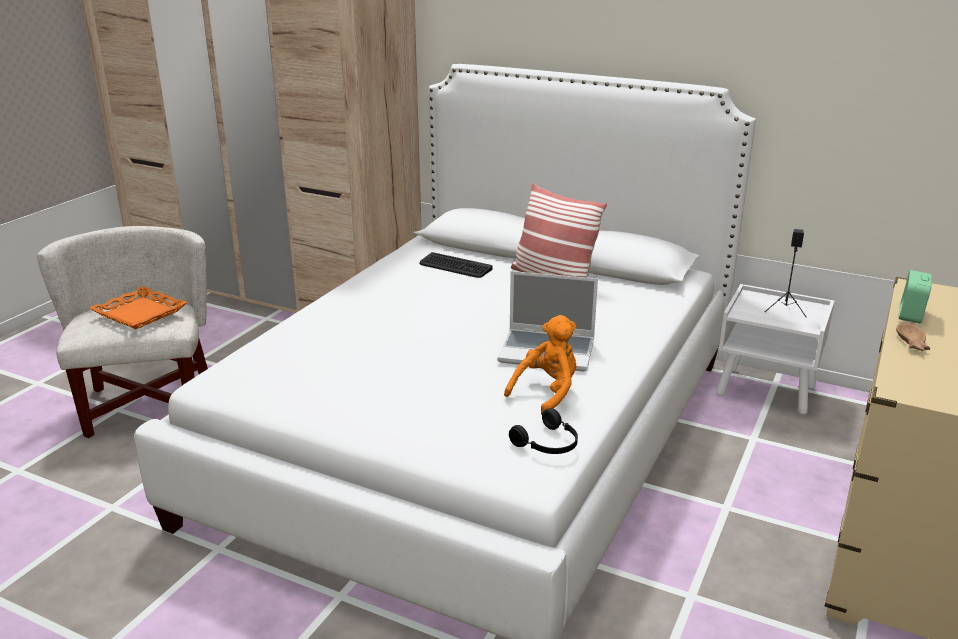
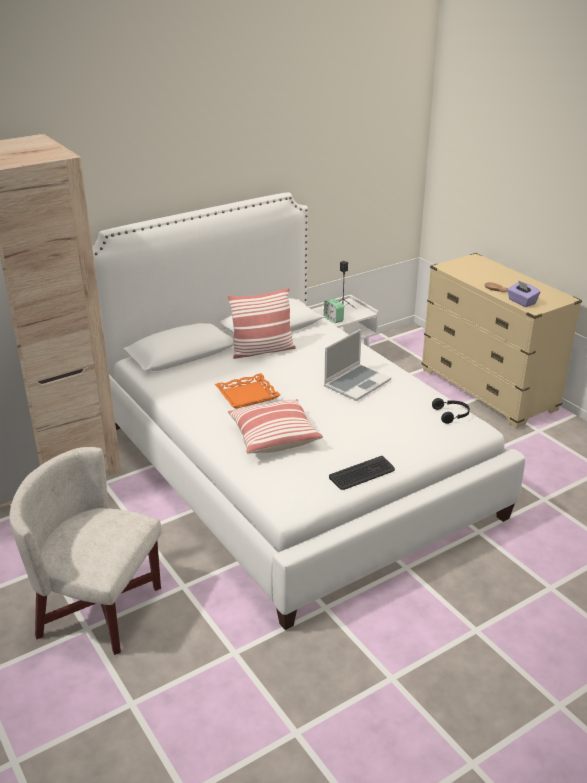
camera: 60 degrees left, 5 degrees up
(139, 313) = (101, 531): orange tray -> orange tray (247, 395)
(355, 334) = (273, 437): none -> pillow
(455, 266) = (207, 375): keyboard -> keyboard (362, 474)
(547, 393) = (402, 399): orange plush toy -> none
(908, 374) = (521, 302): none -> purple tissue box
(910, 315) = (471, 279): alarm clock -> alarm clock (333, 319)

